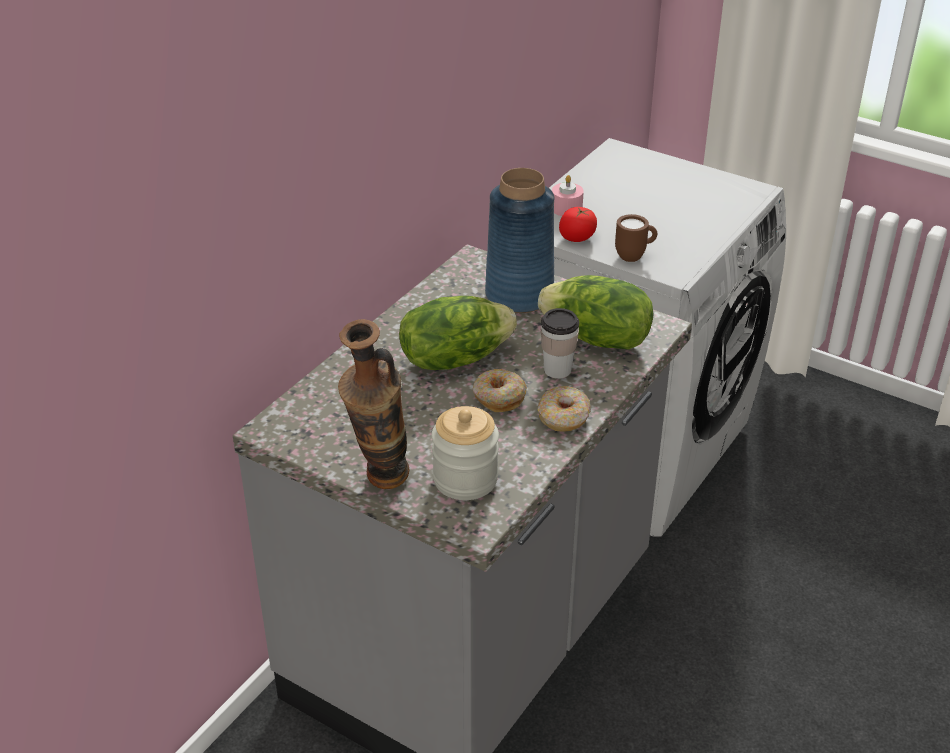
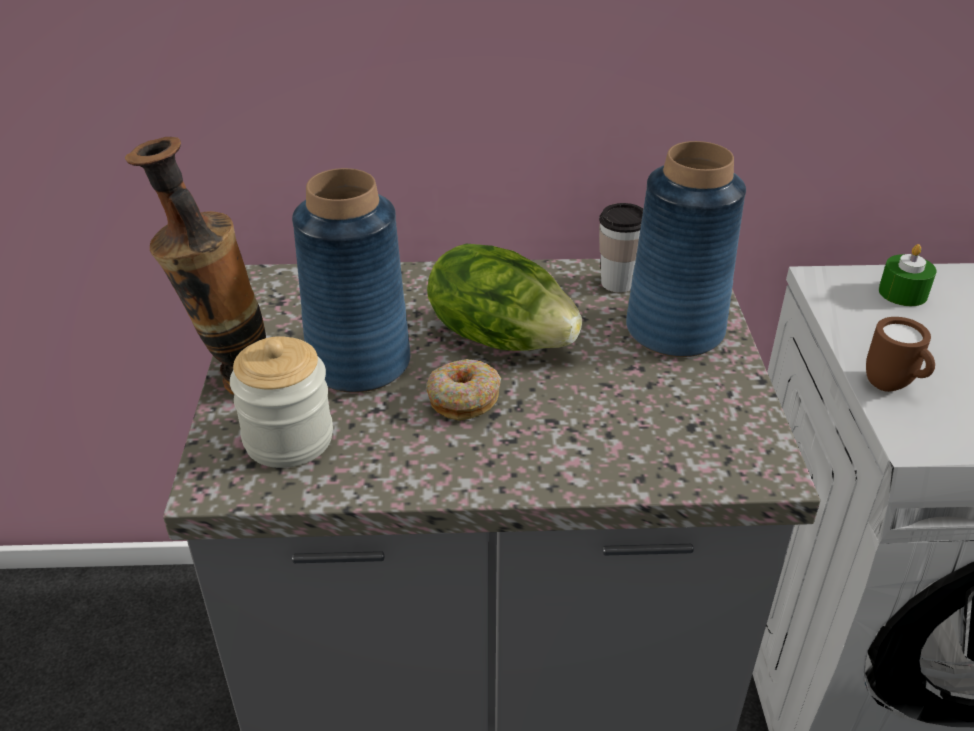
camera: 55 degrees right, 0 degrees up
(418, 424) = (358, 363): none -> blue vase
(557, 370) = (567, 421): cup -> cup (617, 283)
(564, 417) = (478, 467): donut -> none
(566, 208) = (902, 293): pink candle -> green candle
(577, 237) = (858, 325): tomato -> none
(596, 339) = (667, 426): lettuce -> none

